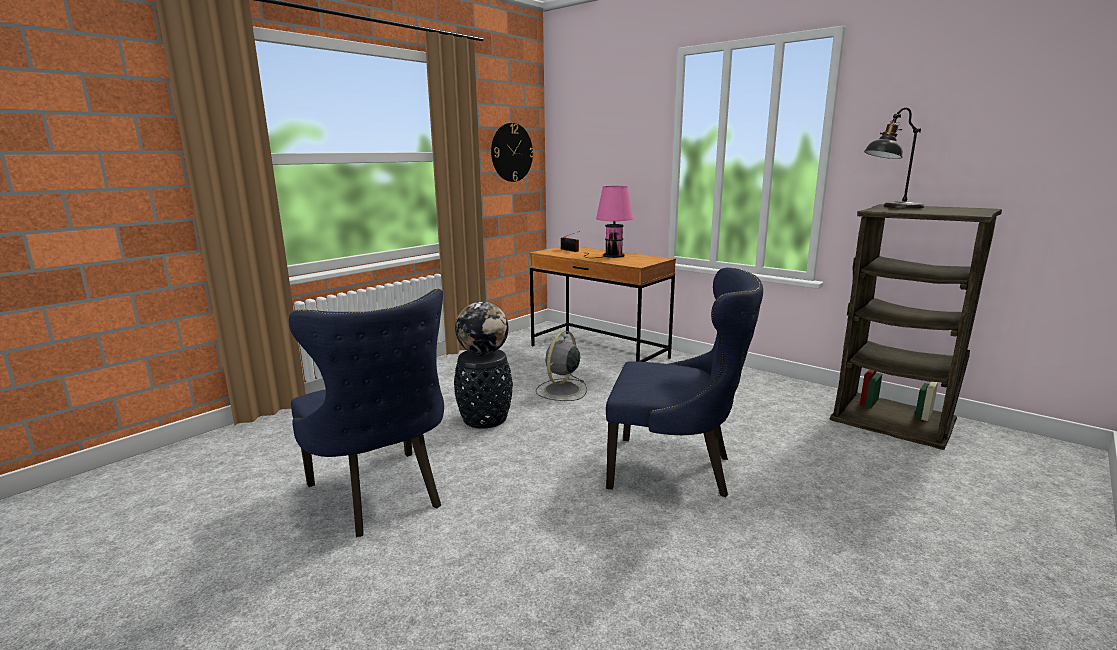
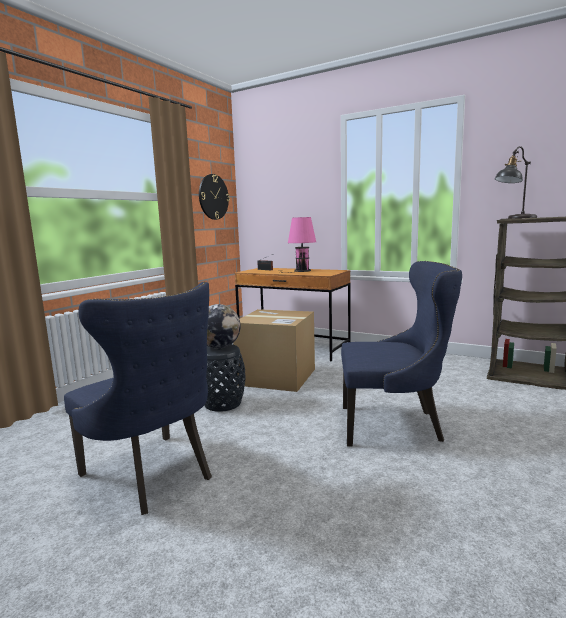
camera: 10 degrees left, 5 degrees down
(561, 390) = (277, 377): grey fan -> cardboard box

